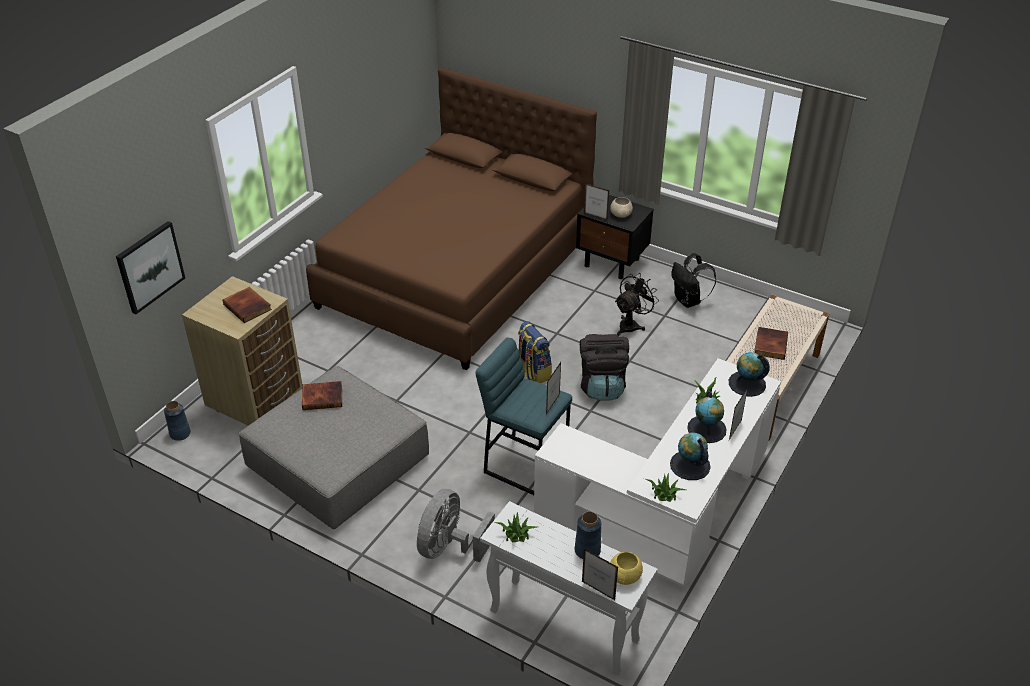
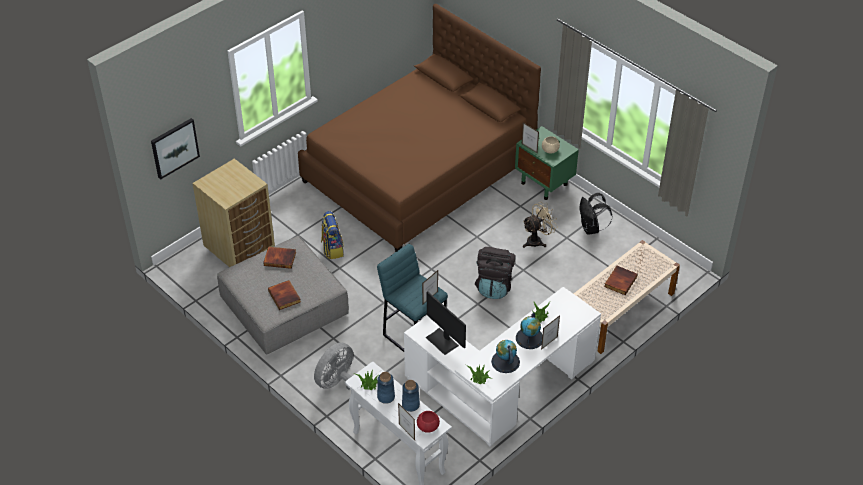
camera: 15 degrees right, 5 degrees up
(180, 433) = (182, 263): blue vase -> blue vase (386, 397)
(248, 307) = (238, 185): book -> book (285, 296)
(533, 372) = (446, 265): backpack -> backpack (332, 249)
(592, 456) = (442, 341): none -> monitor
(612, 262) = (544, 184): black nightstand -> green nightstand
(625, 576) = (428, 426): yellow bowl -> red bowl
(631, 325) = (537, 240): black fan -> beige fan
(747, 384) = (574, 310): globe -> none

